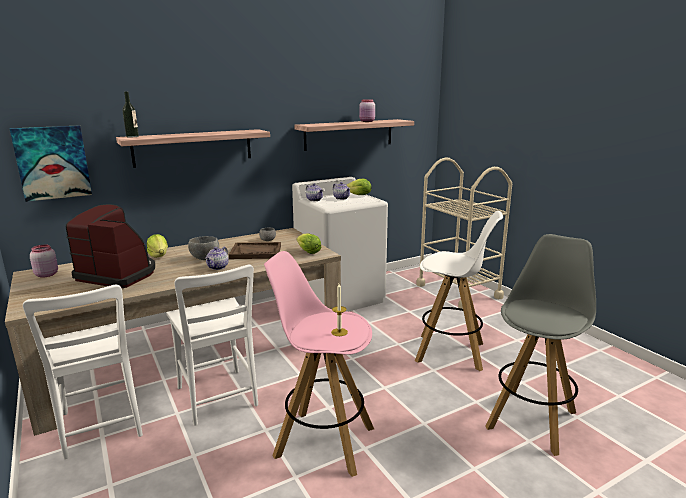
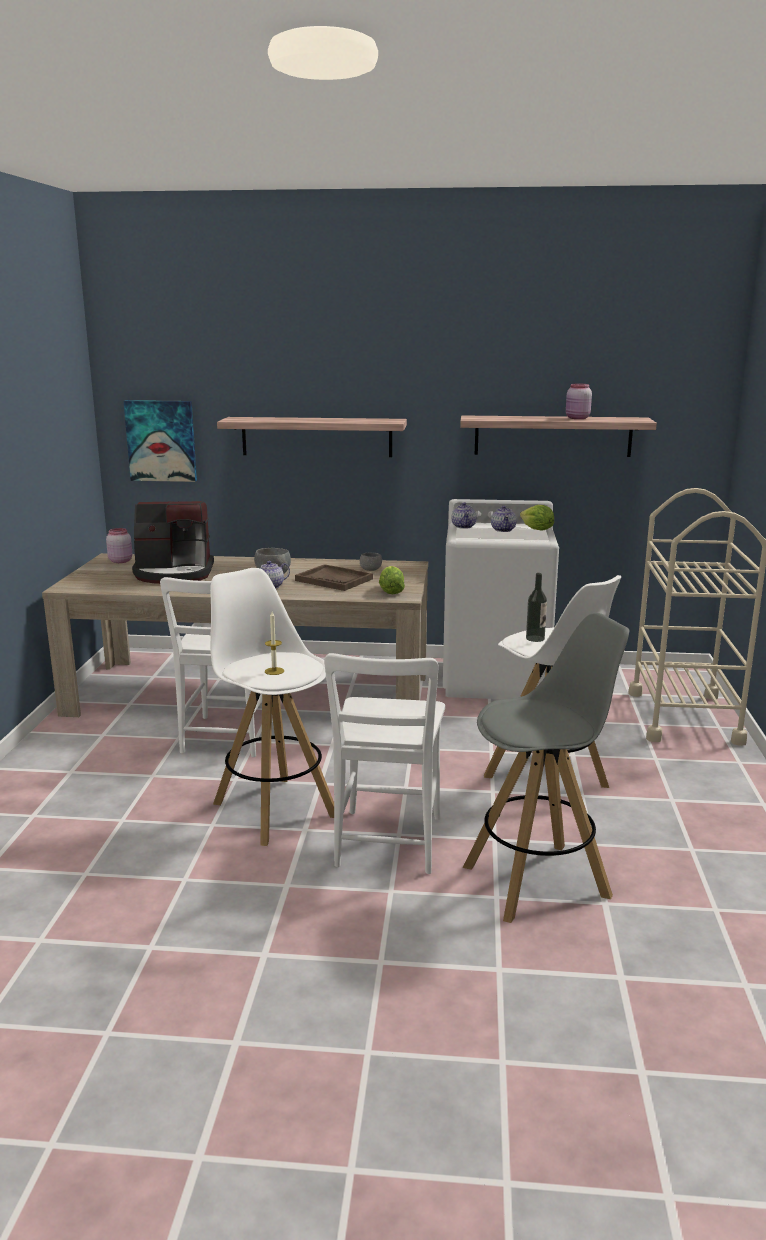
camera: 35 degrees right, 0 degrees up
(102, 428) = (109, 728): white chair -> white chair (387, 845)
(118, 274) = (174, 574): coffee machine -> coffee machine turned 120 degrees clockwise
(132, 136) = (241, 418): bottle -> bottle (535, 638)
(159, 256) = (236, 563): lettuce -> none
(323, 441) = (274, 808): pink stool -> white stool

